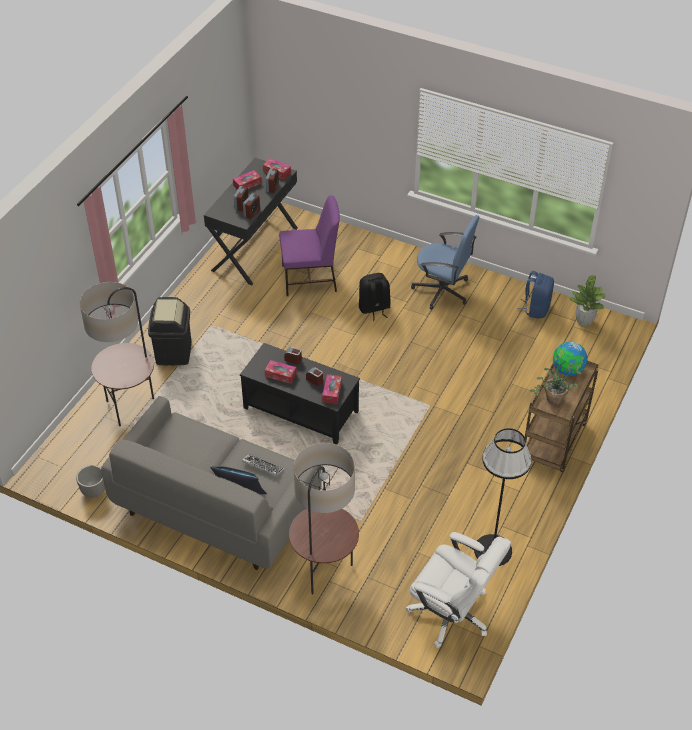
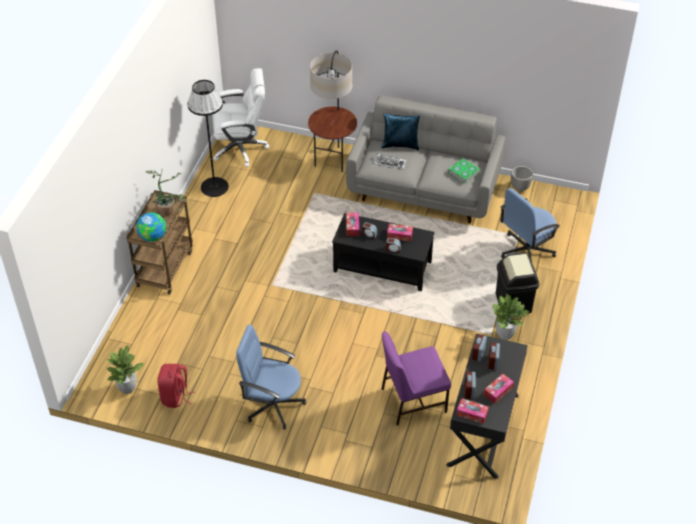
camera: 170 degrees right, 0 degrees up
(131, 407) = (526, 251): floor lamp -> blue office chair
(175, 439) = (463, 173): none -> book
(198, 322) = (505, 335): none -> potted plant
(374, 309) = (339, 374): black backpack -> none
(452, 613) = (241, 148): white office chair -> white office chair turned 150 degrees clockwise
(536, 308) = (175, 397): blue backpack -> red backpack

